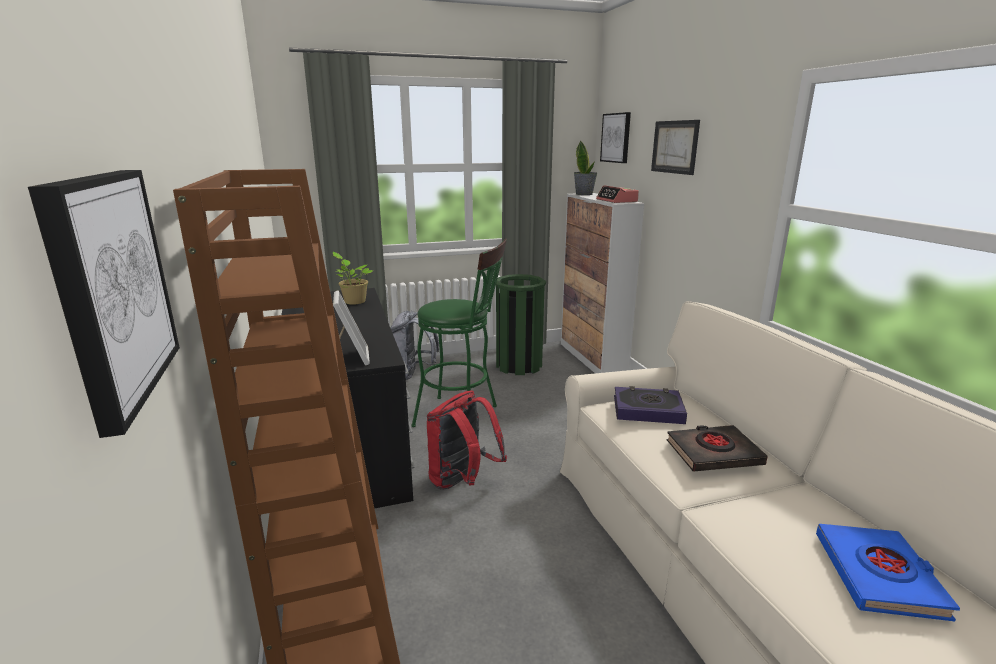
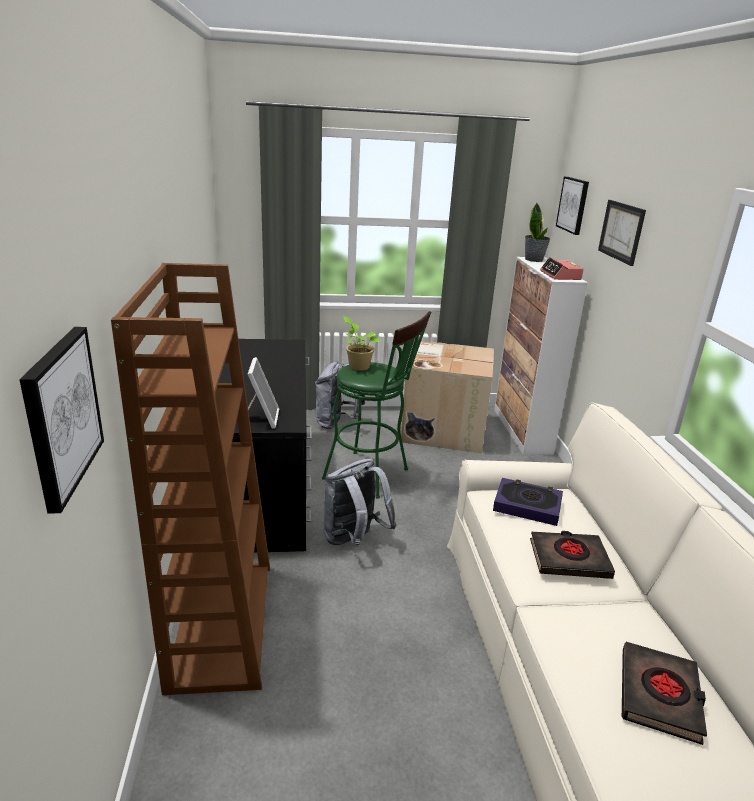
camera: 10 degrees right, 5 degrees up
(353, 301) = (281, 354): potted plant -> potted plant (358, 366)
(462, 481) = (354, 540): red backpack -> grey backpack
(518, 365) = (443, 428): green trash can -> cardboard box
(879, 576) = (659, 696): blue book -> black book

